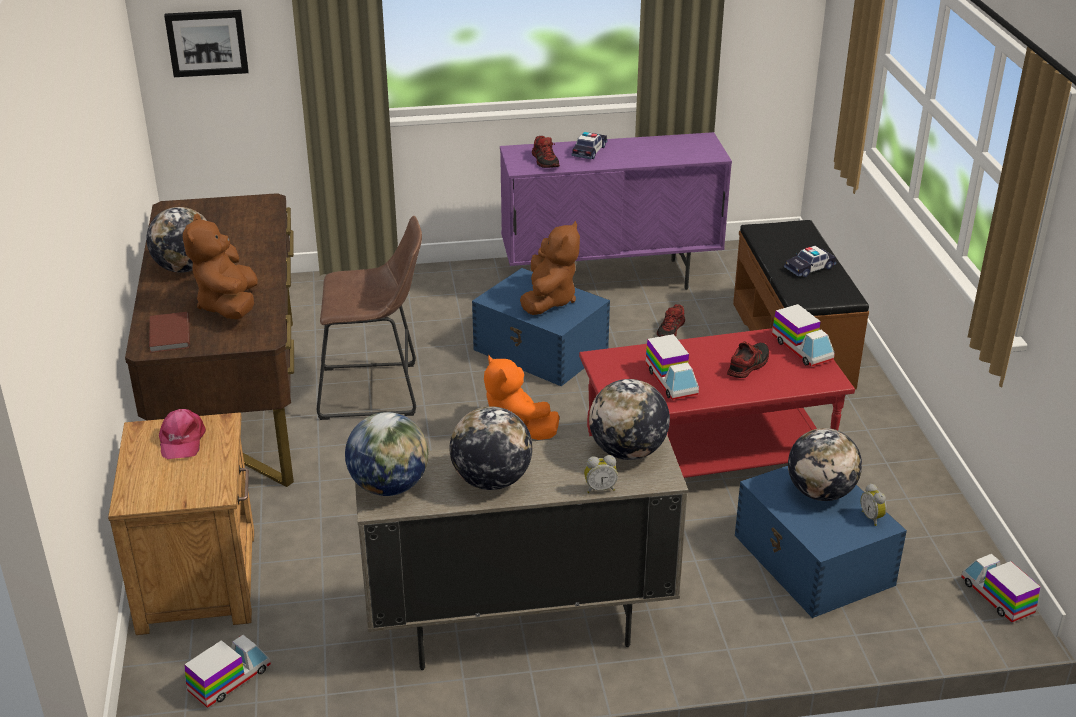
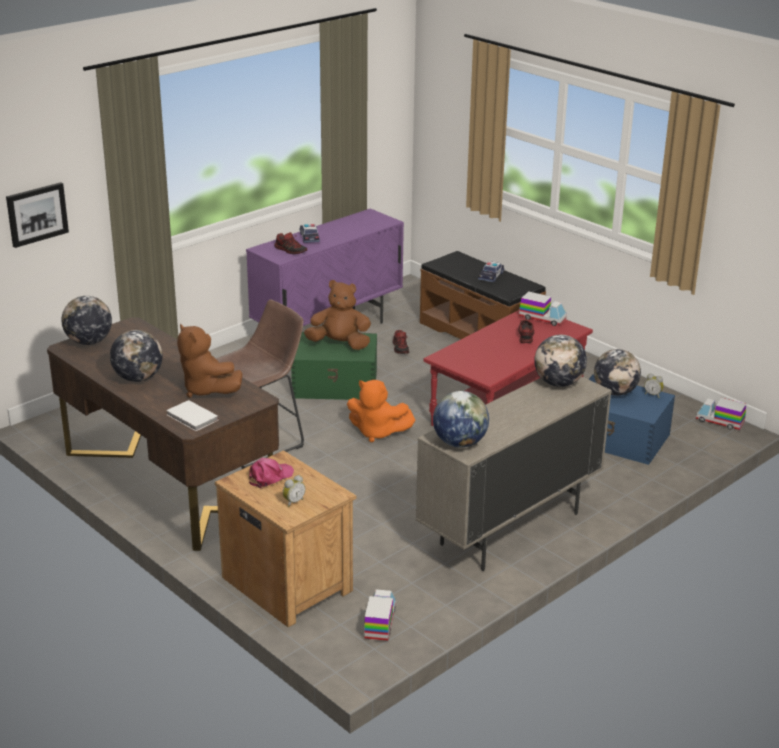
camera: 35 degrees left, 5 degrees down
(168, 335) = (192, 418): brown book -> white book
(181, 440) = (270, 477): pink cap -> pink cap turned 90 degrees counterclockwise
(491, 480) = (509, 421): globe -> globe (89, 342)
(541, 350) = (336, 384): blue storage box -> green storage box
(549, 300) = (339, 344): brown plush toy -> brown plush toy turned 60 degrees counterclockwise
(600, 488) = (569, 404): alarm clock -> alarm clock (293, 501)
(671, 381) = (495, 356): toy truck -> none

